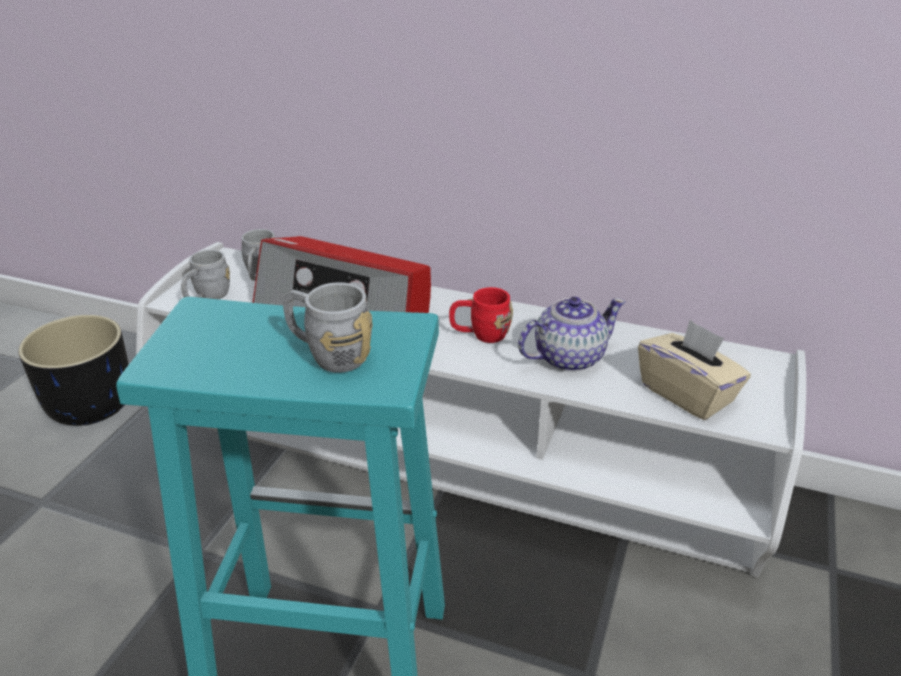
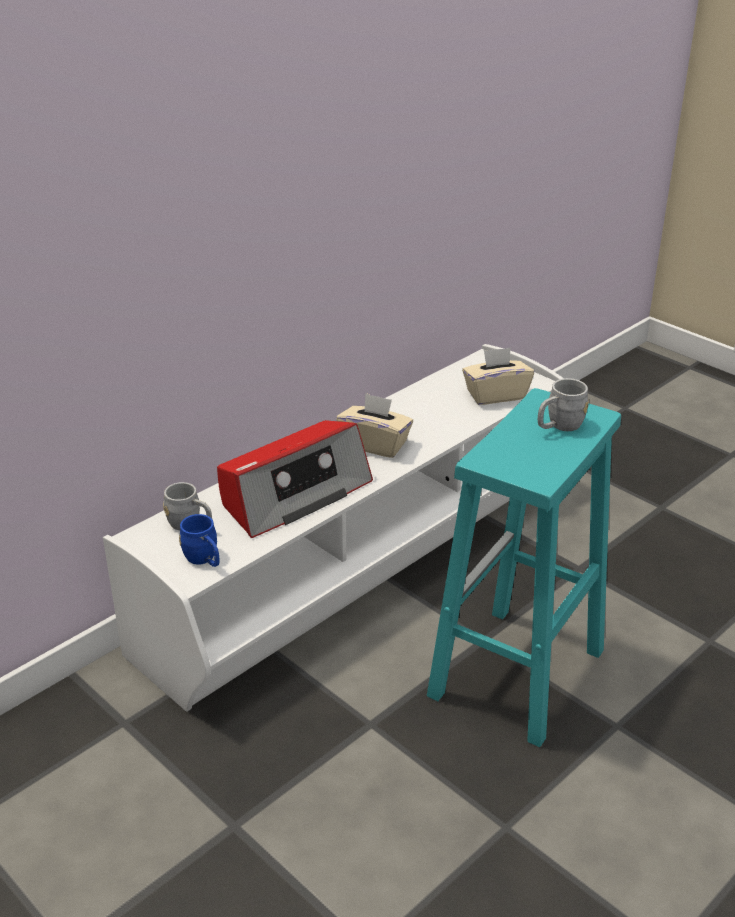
camera: 65 degrees left, 0 degrees up
(92, 405) = (98, 775): black planter -> none
(207, 297) = (204, 560): grey mug -> blue mug
(480, 334) = (375, 444): red mug -> beige tissue box
(567, 358) = (429, 421): teapot -> none

